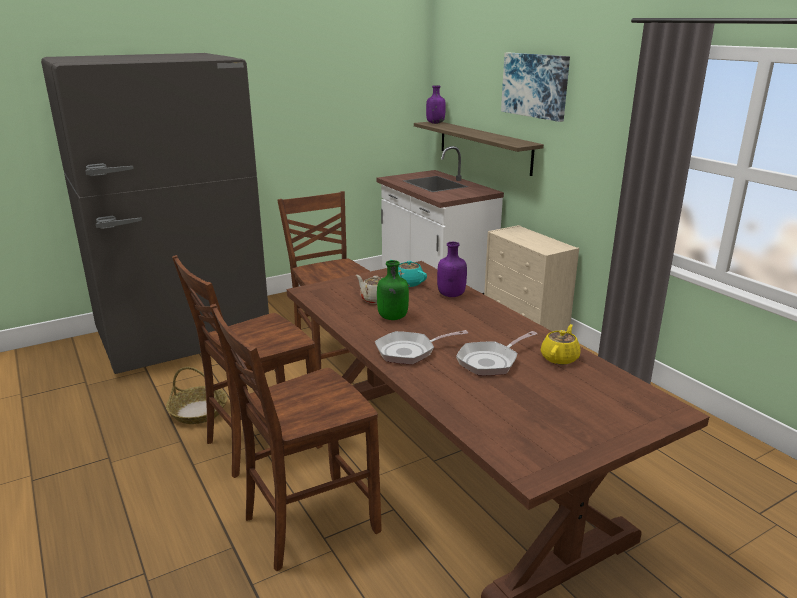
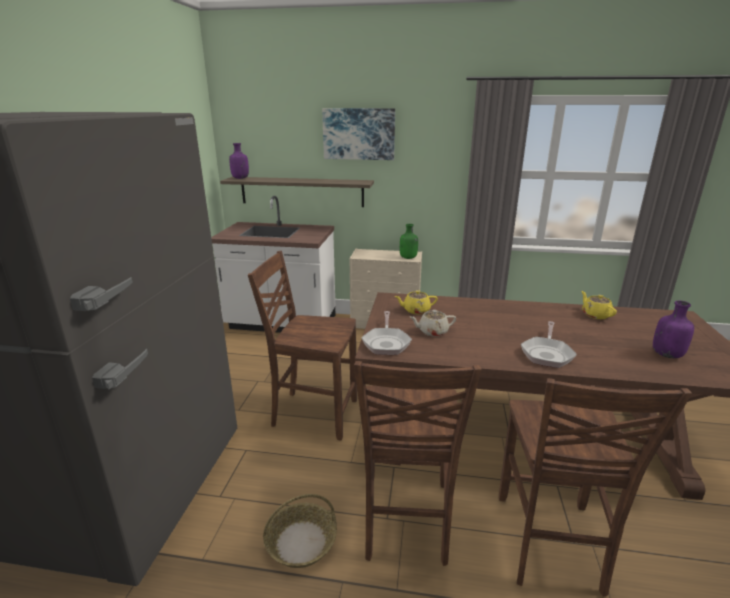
camera: 50 degrees left, 0 degrees up
(392, 318) = (477, 338): green bottle -> green bottle (408, 258)
(408, 283) = (416, 310): turquoise teapot -> yellow teapot
(451, 295) = (459, 306): purple bottle -> purple bottle (667, 354)
(491, 361) = (586, 334): frying pan -> frying pan (386, 342)

